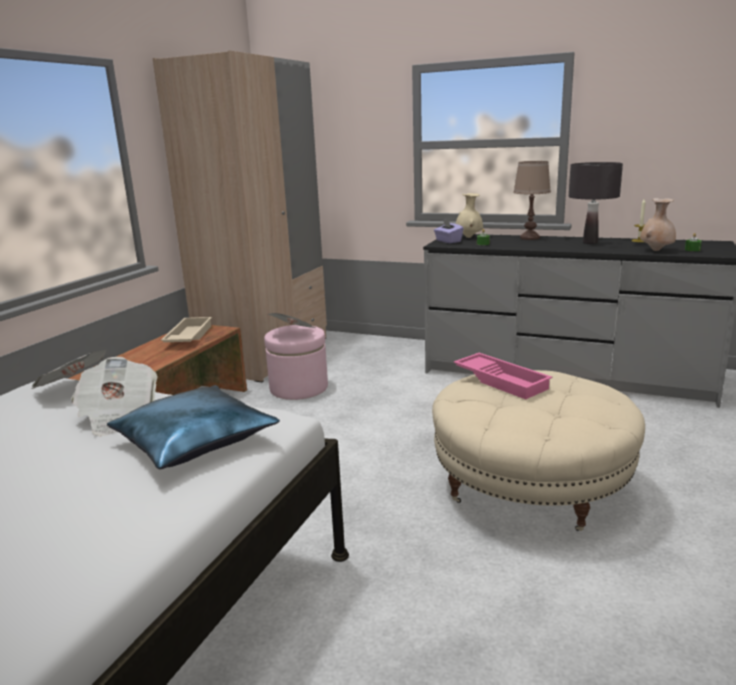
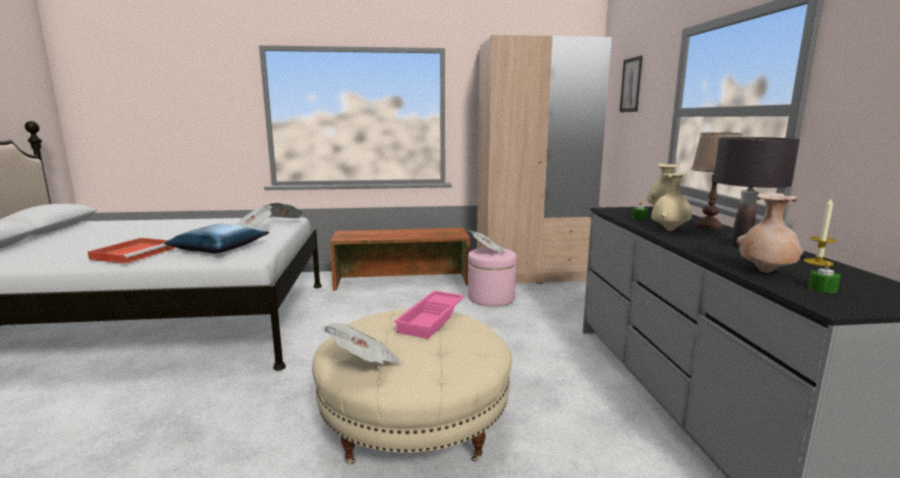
camera: 60 degrees right, 5 degrees down
(105, 521) = (135, 253): none -> red tray
(188, 337) = (437, 232): beige tray -> none
(327, 117) = (631, 85): none -> picture
(448, 241) = (628, 209): purple tissue box -> none
(534, 245) = (669, 230): none -> beige vase
(583, 422) = (364, 362): none -> newspaper

